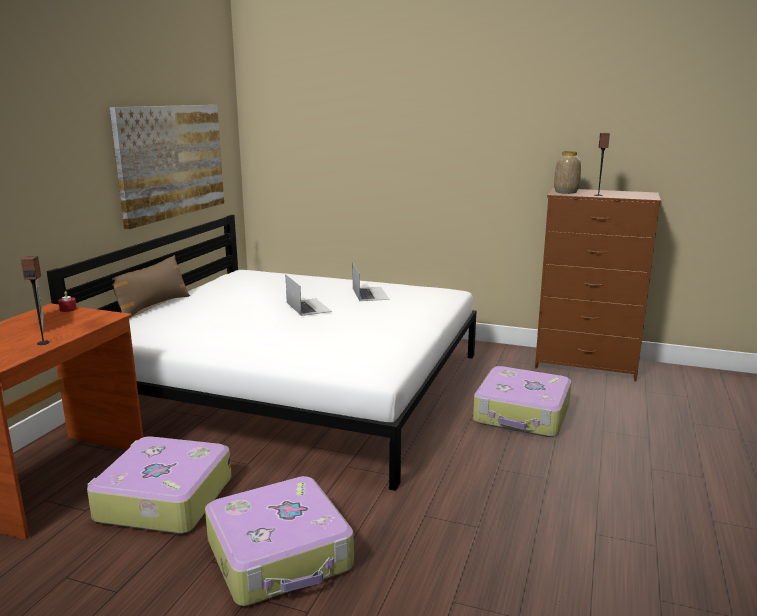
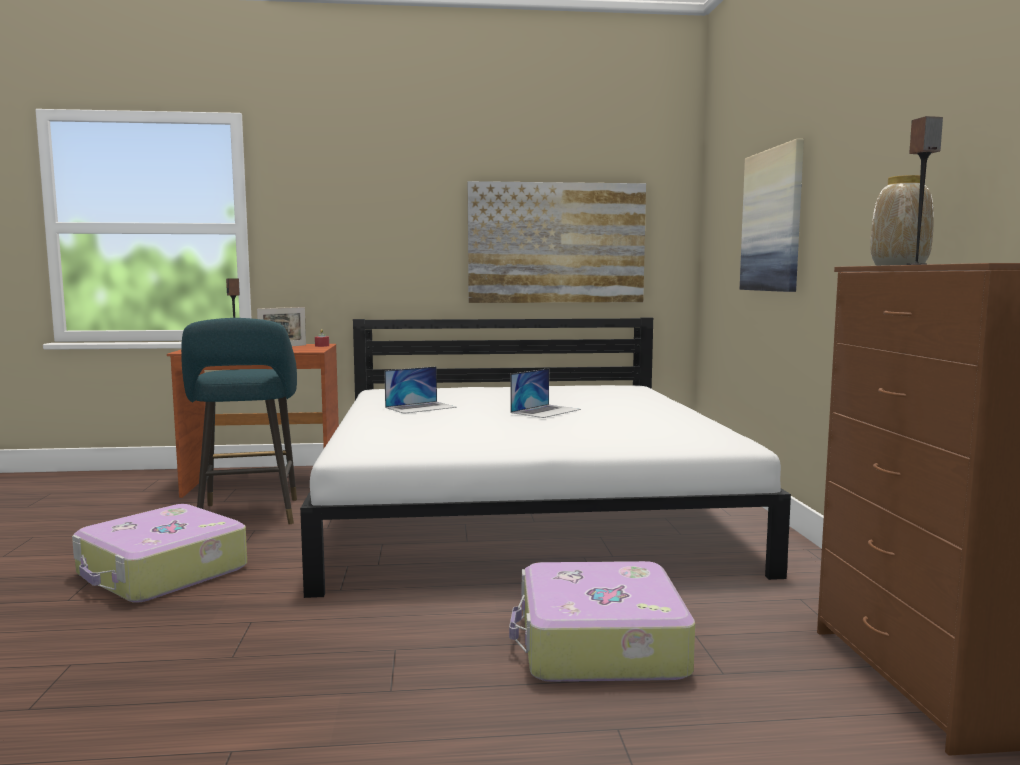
camera: 65 degrees right, 10 degrees down
(152, 306) = (473, 386): brown pillow -> none
(163, 499) = (248, 516): suitcase -> turquoise stool
(366, 146) = (773, 220): none -> picture
(370, 294) = (645, 420): laptop -> laptop (421, 407)

